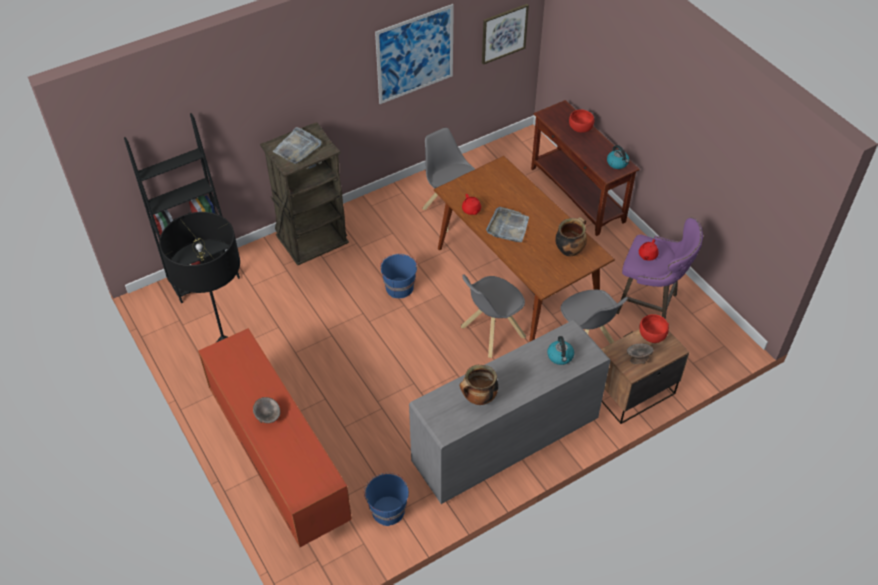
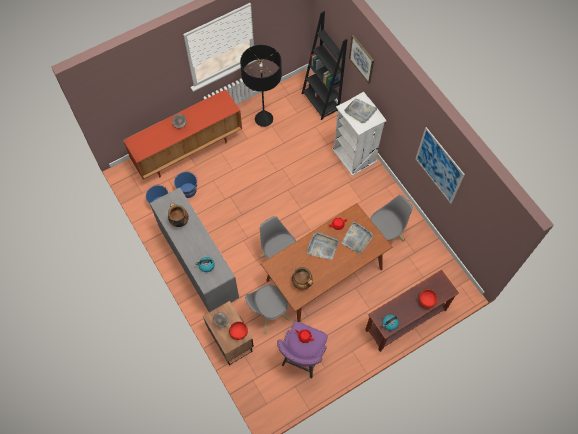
camera: 90 degrees right, 15 degrees up
(312, 239) = (354, 155): brown bookcase -> white bookcase
(399, 287) = (315, 205): blue bucket -> blue bucket (188, 190)
(493, 190) = (357, 238): none -> grey tray
(504, 33) = (483, 230): picture -> picture (362, 59)

